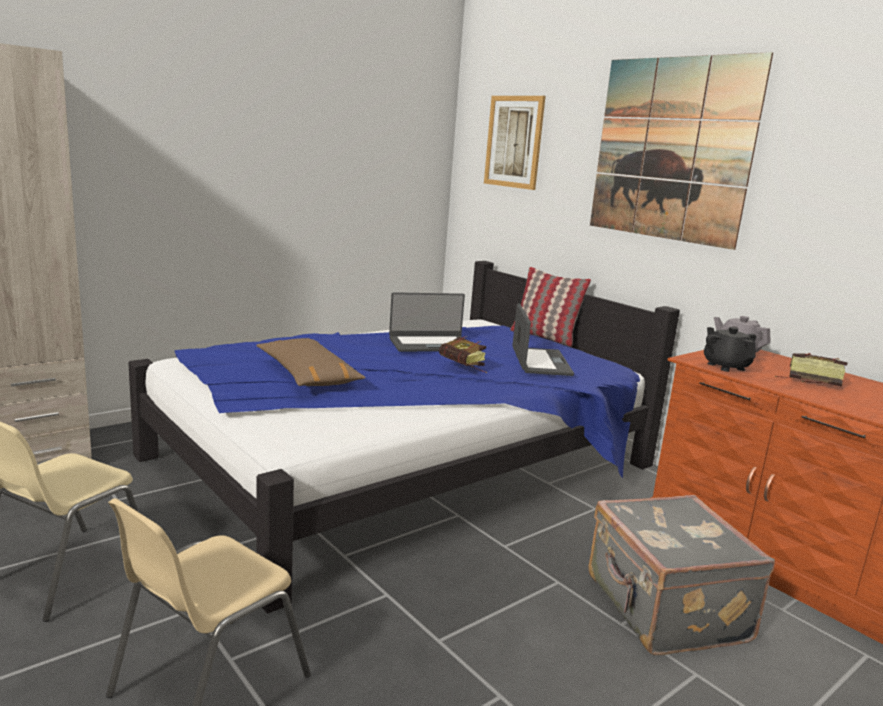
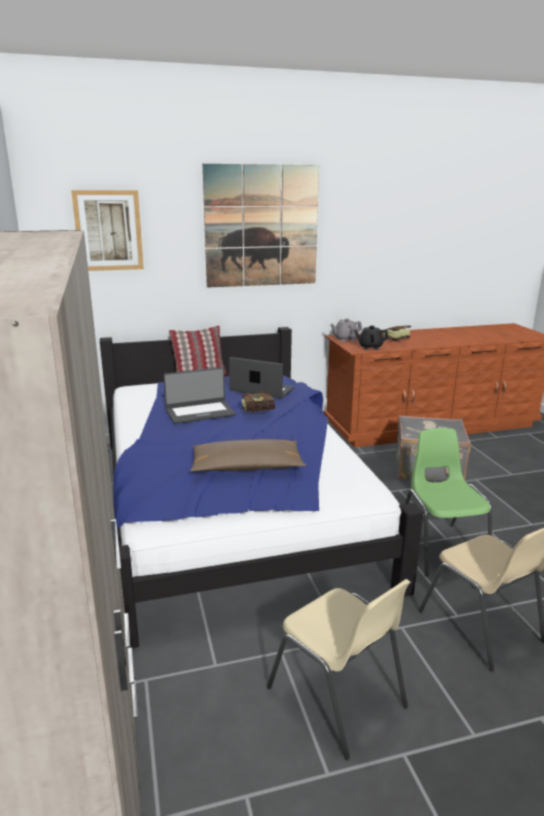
camera: 65 degrees left, 5 degrees up
(405, 635) = (440, 548): none -> green chair
(430, 344) = (200, 412): laptop -> laptop turned 60 degrees clockwise

